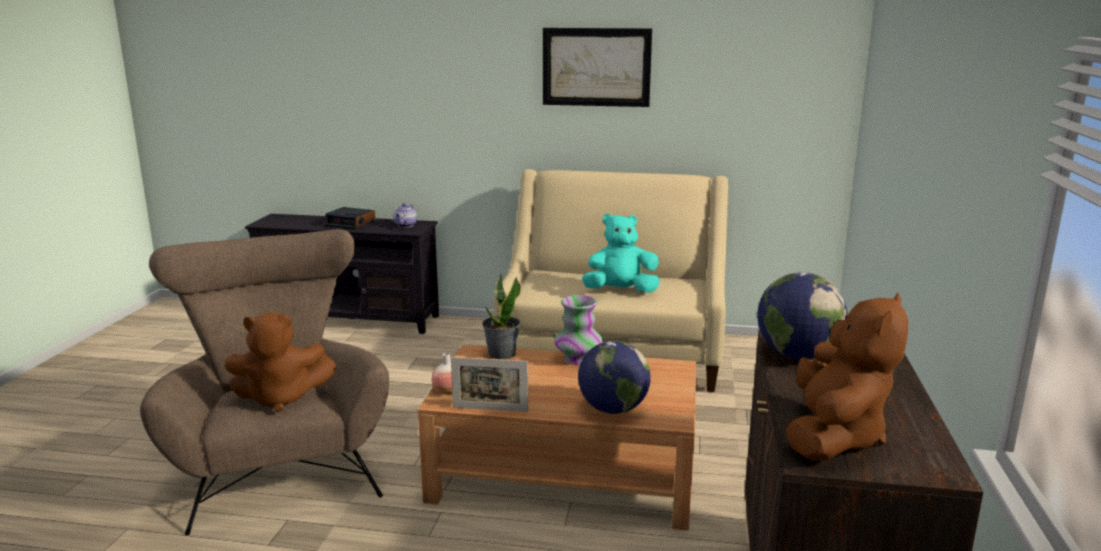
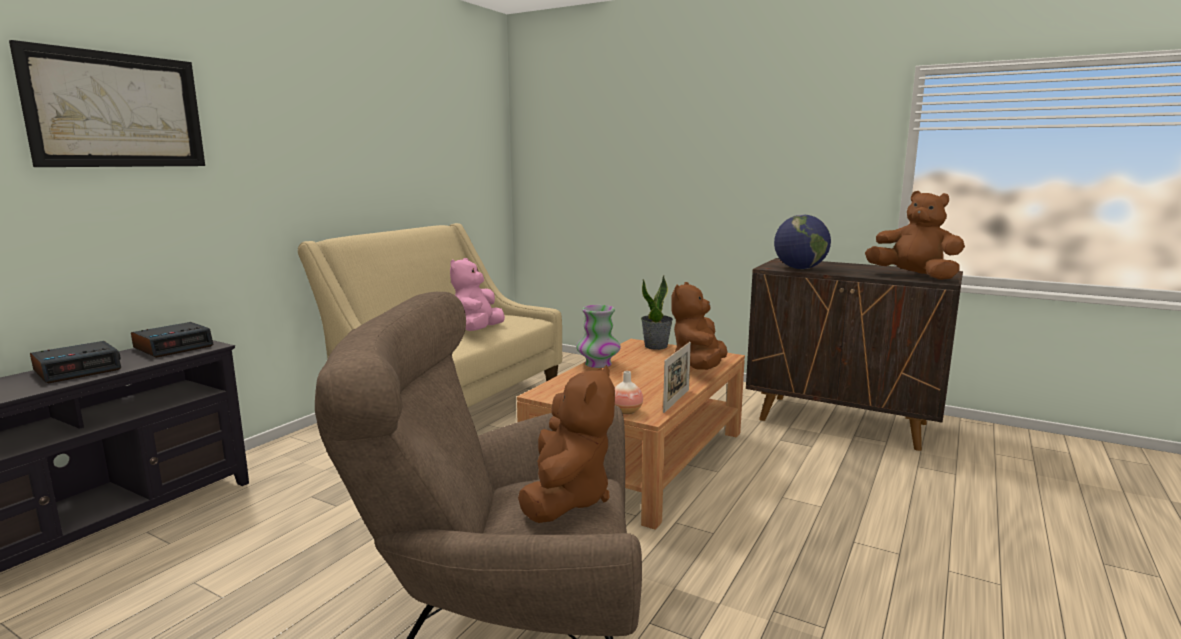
camera: 70 degrees left, 5 degrees down
(405, 225) = (174, 347): teapot -> alarm clock
(501, 354) = (559, 385): potted plant -> potted plant (656, 346)
(596, 67) = (348, 124): picture -> picture (116, 110)
(613, 409) = (699, 367): globe -> brown plush toy
(620, 291) = (478, 330): turquoise plush toy -> pink plush toy

